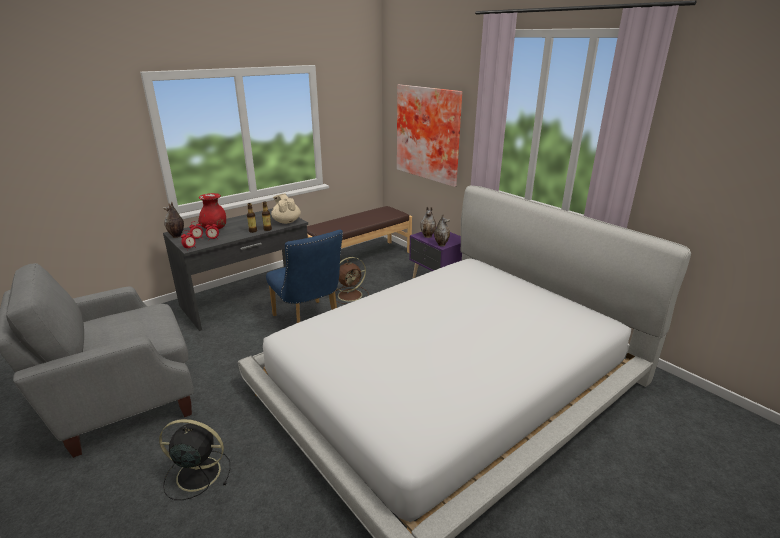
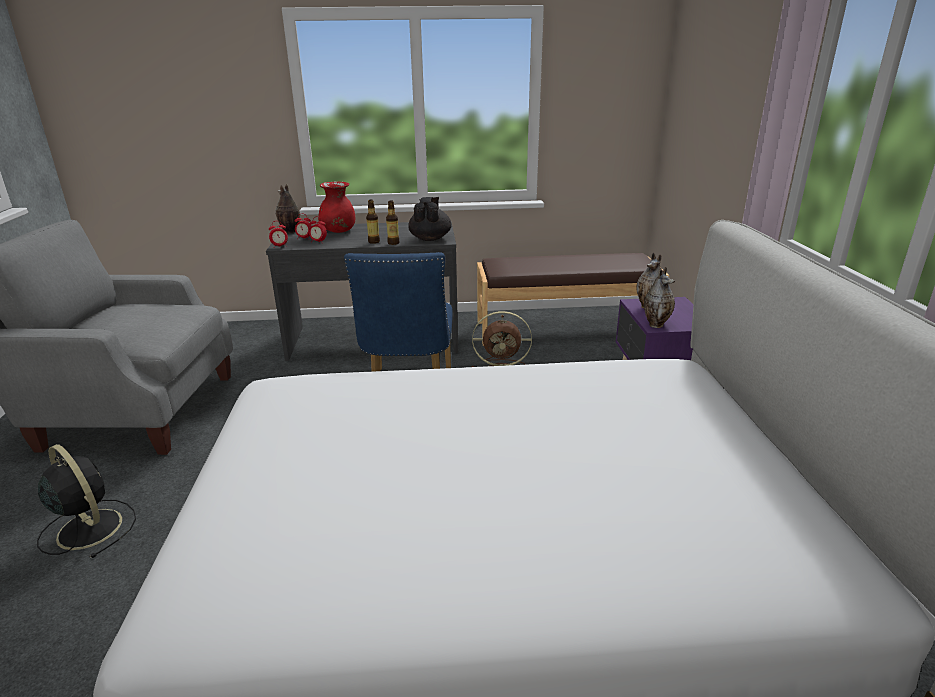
camera: 35 degrees right, 0 degrees up
(286, 221) = (430, 238): beige teapot -> black teapot
(429, 133) = (713, 126): picture -> none

